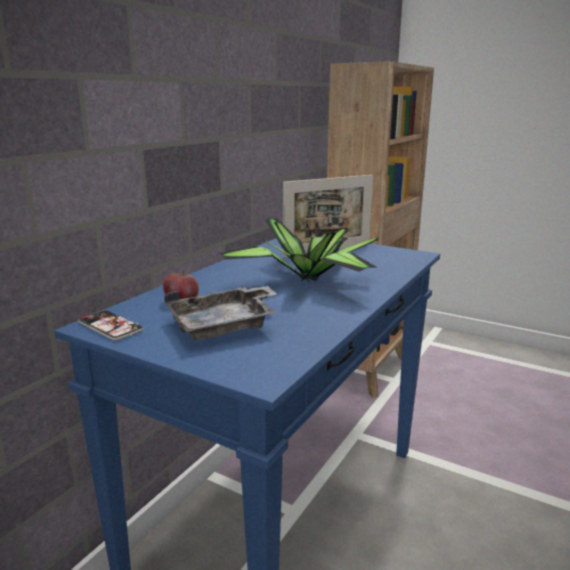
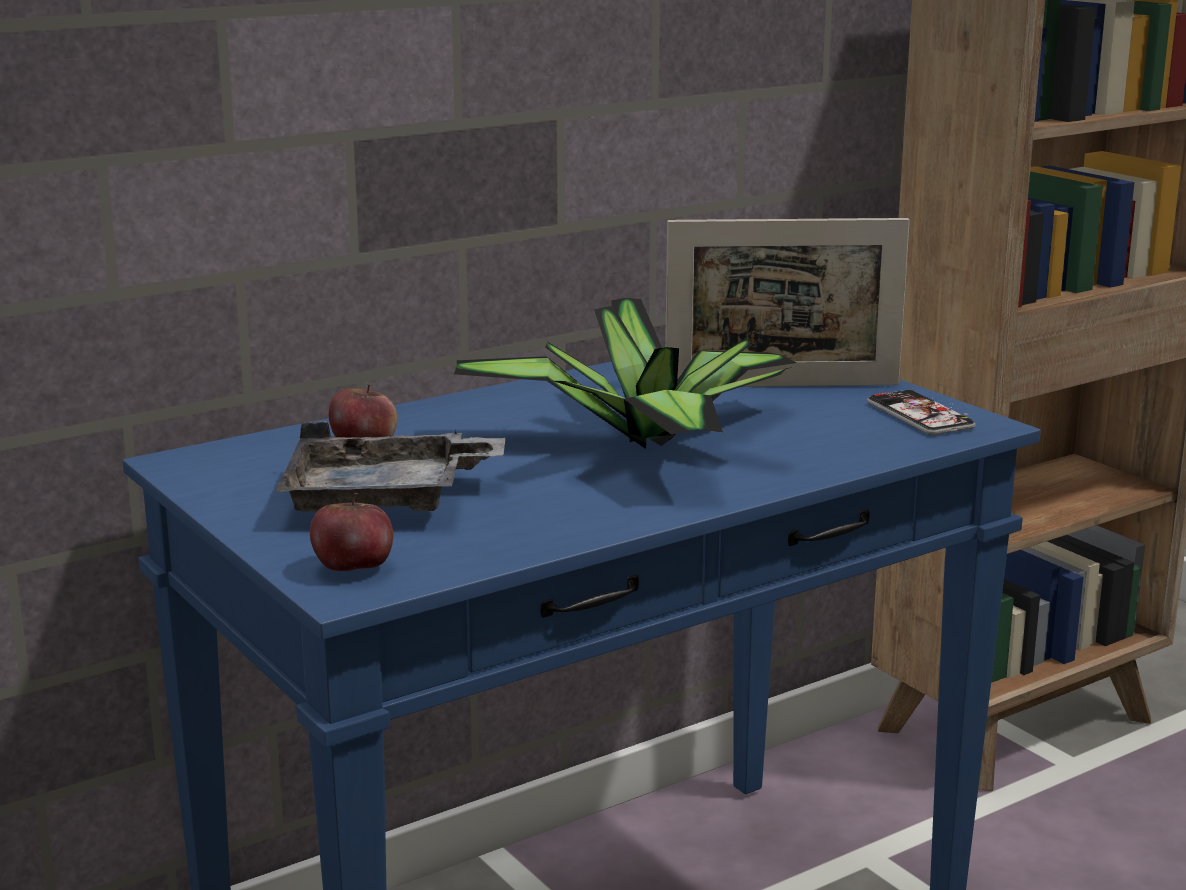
camera: 25 degrees right, 0 degrees up
(110, 326) = (207, 468): phone -> phone (919, 415)
(252, 366) = (353, 568): none -> apple

